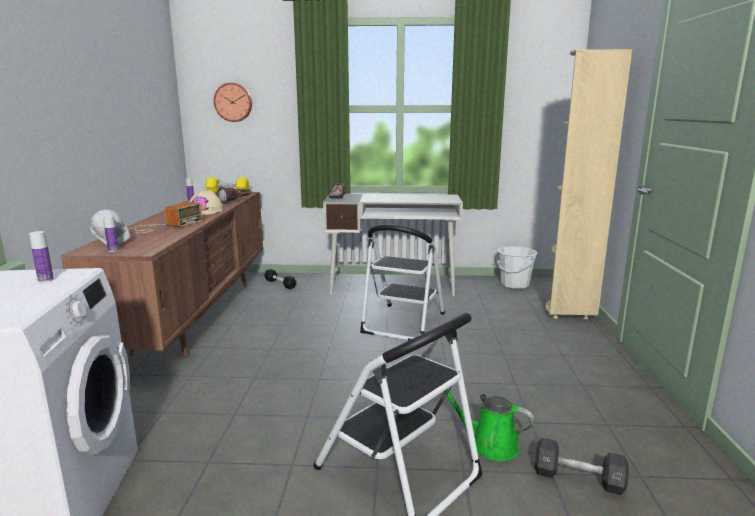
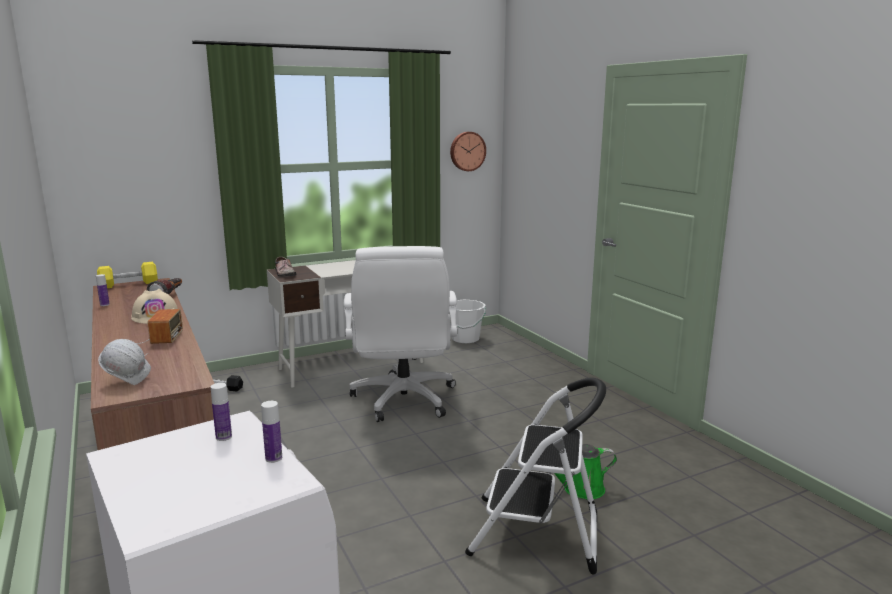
camera: 30 degrees left, 0 degrees up
(113, 250) = (152, 389): bottle -> bottle (273, 458)
(233, 102) = (124, 167): wall clock -> wall clock (467, 151)
(402, 324) = (403, 402): step ladder -> white office chair
(568, 313) = (534, 358): beige bookcase -> none
(578, 478) = (656, 492): black dumbbell -> none

